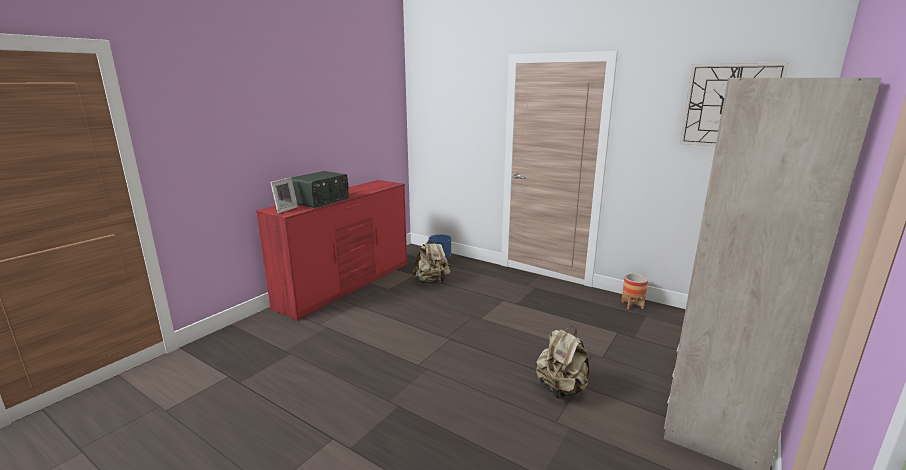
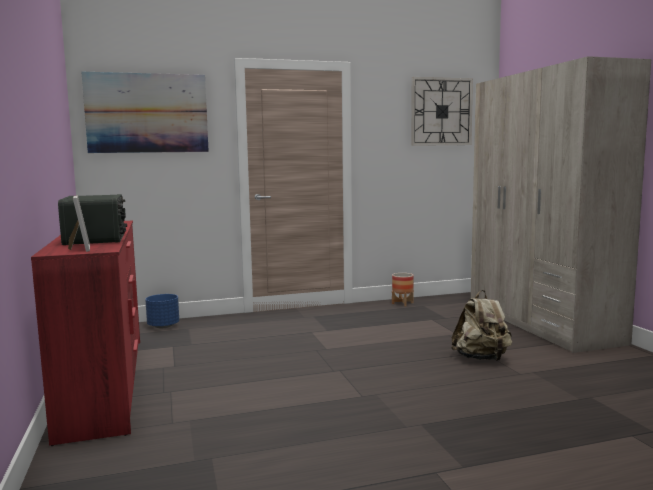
camera: 50 degrees left, 10 degrees down
(432, 282) = (209, 344): beige backpack -> none
(447, 102) = (147, 113): none -> picture

